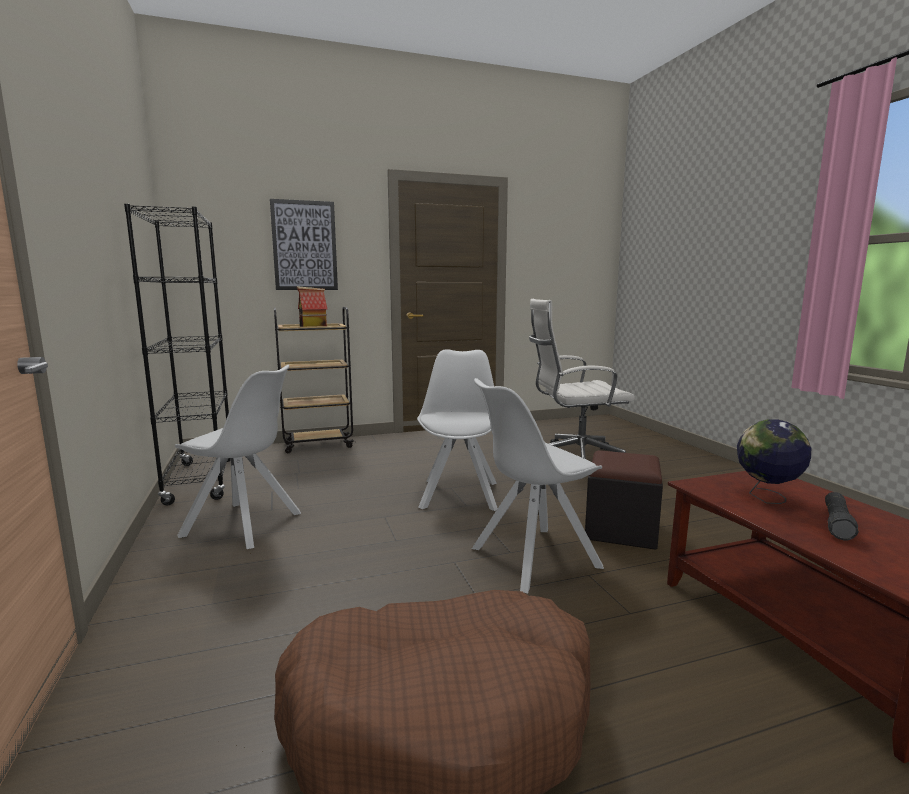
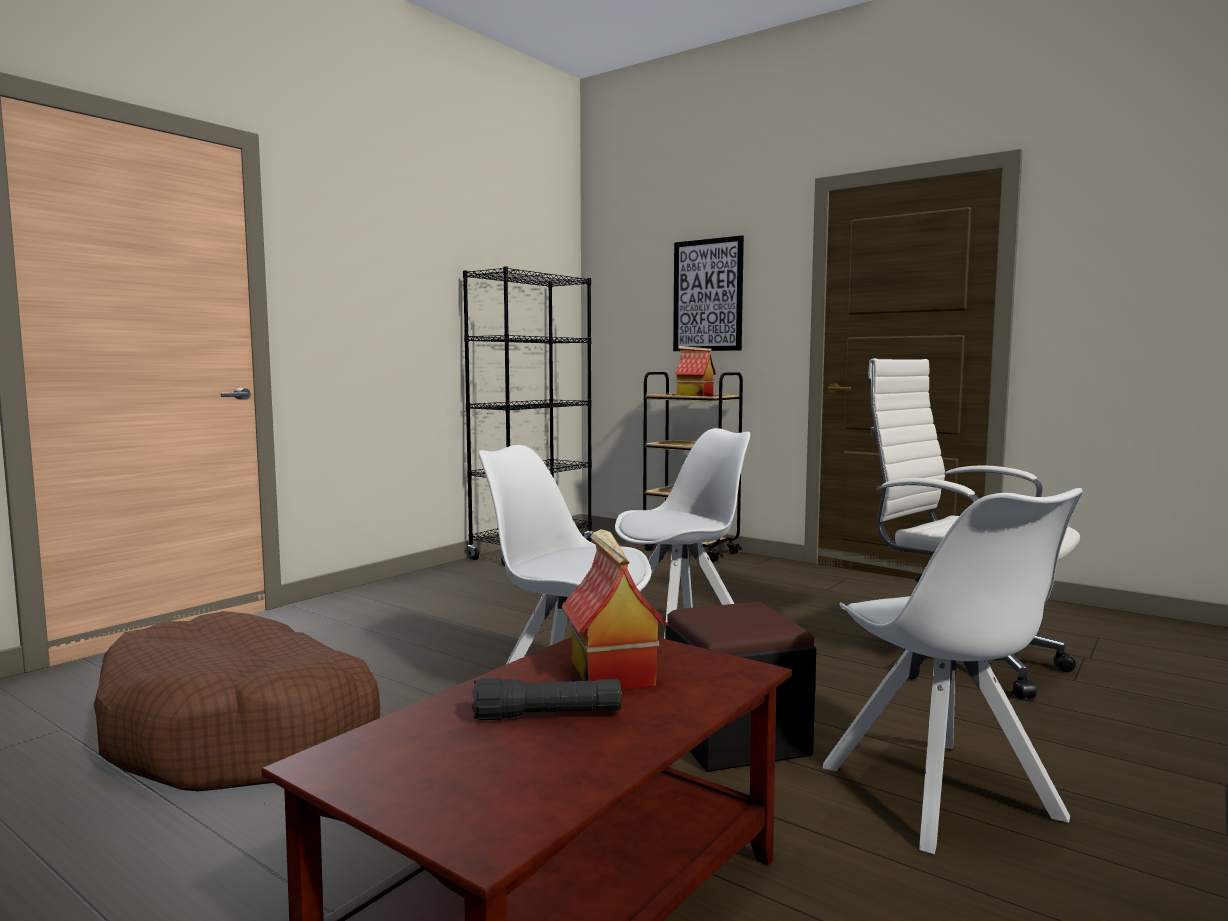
camera: 55 degrees right, 5 degrees down
(244, 525) = (472, 588): white chair -> white chair (941, 795)
(766, 498) = (610, 673): globe -> toy house

